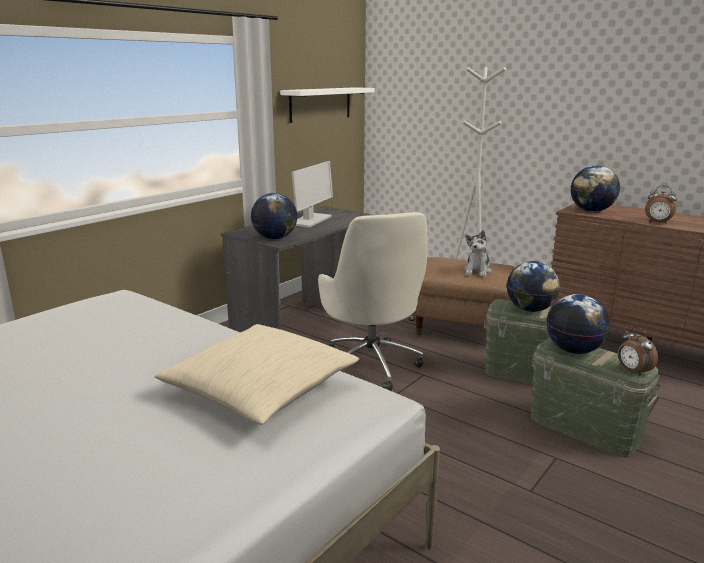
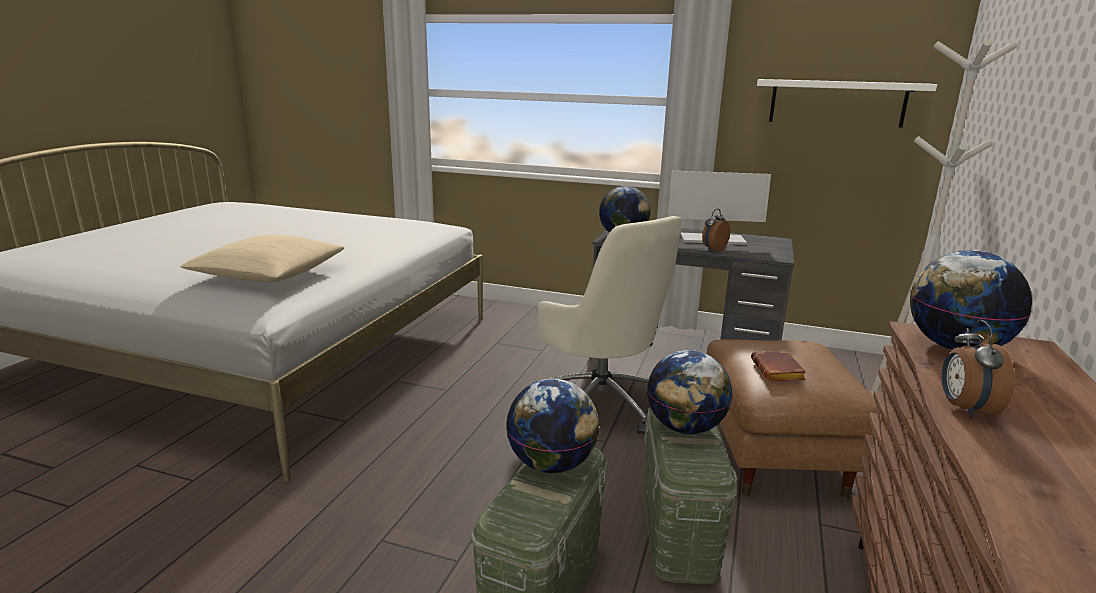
camera: 70 degrees right, 0 degrees up
(371, 365) = (600, 406): beige office chair -> beige office chair turned 90 degrees counterclockwise
(477, 271) = (779, 371): plush toy -> brown book
(632, 371) = (504, 517): alarm clock -> alarm clock (713, 249)

